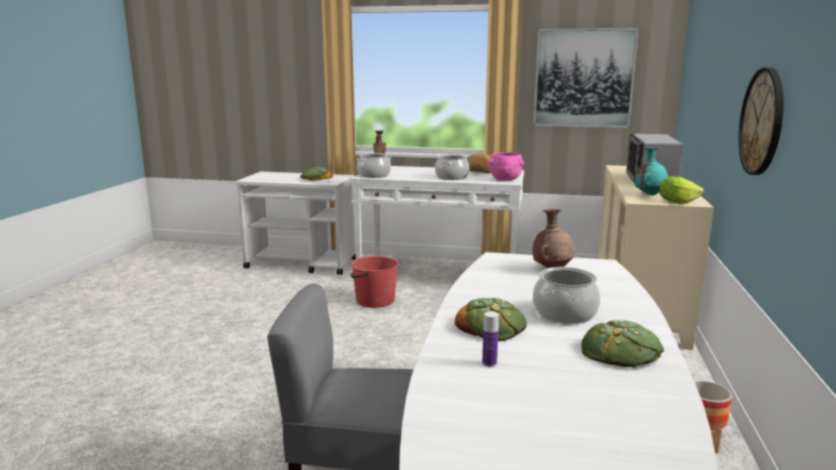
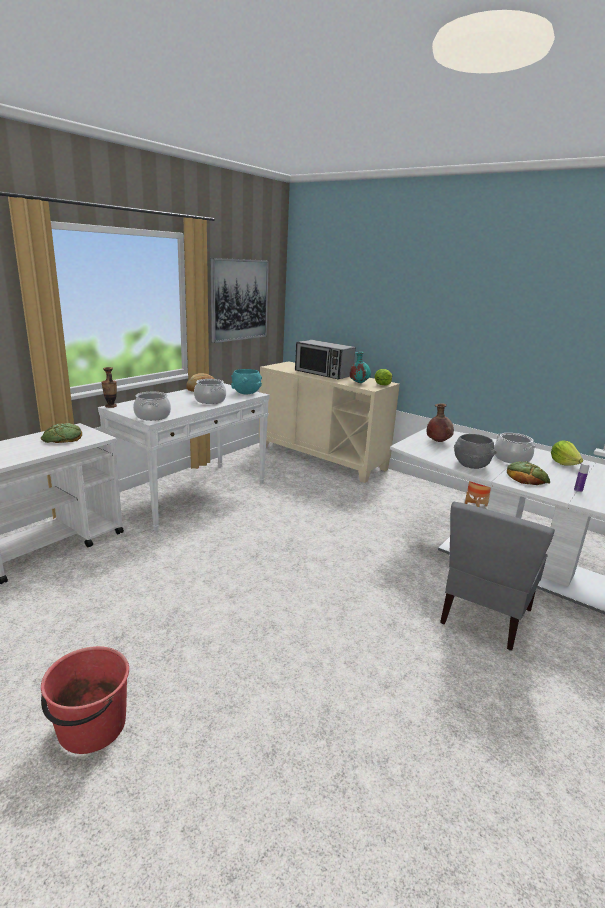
camera: 65 degrees left, 5 degrees up
(374, 300) = (207, 534): red bucket -> red bucket (91, 727)
(482, 292) = (471, 466): none -> grey bowl
(505, 180) = (246, 393): pink bowl -> turquoise bowl
(621, 351) = (563, 463): bread -> lettuce
(762, 122) = (461, 334): wall clock -> none

